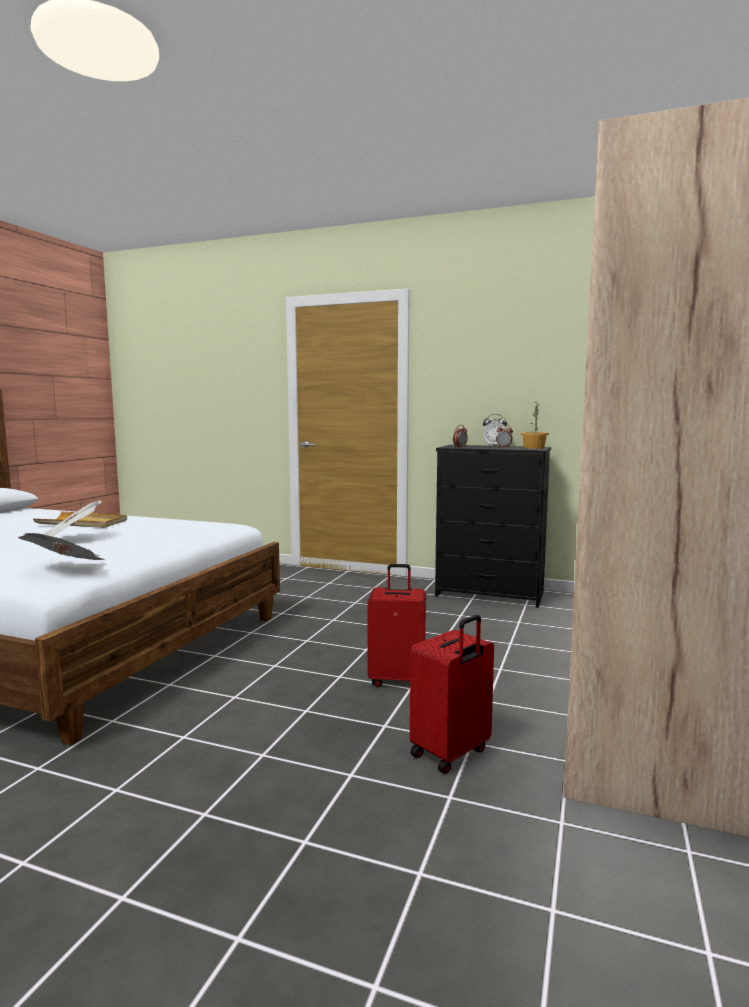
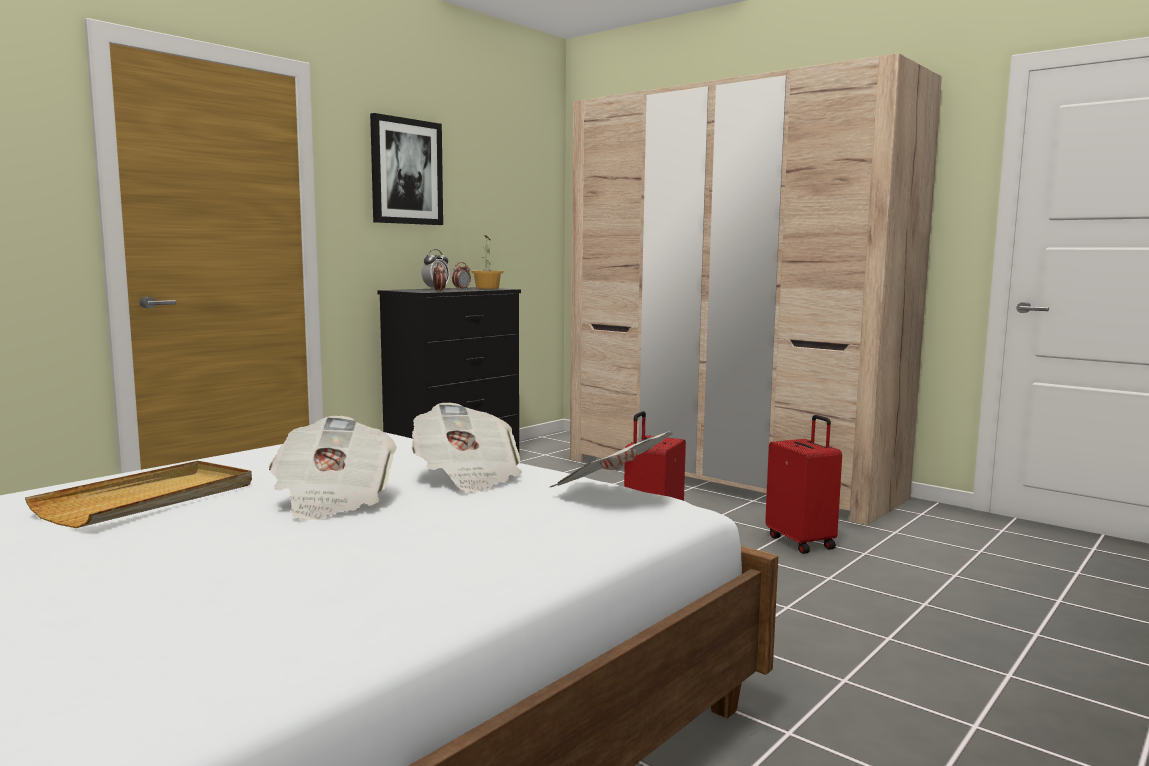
camera: 70 degrees left, 0 degrees up
(115, 546) = (467, 476): none -> newspaper
(487, 353) = (406, 171): none -> picture

